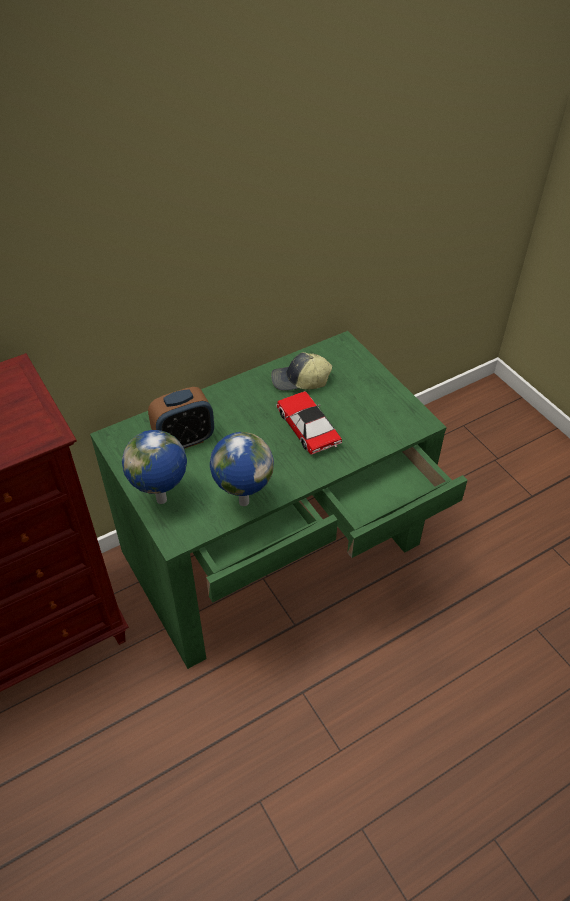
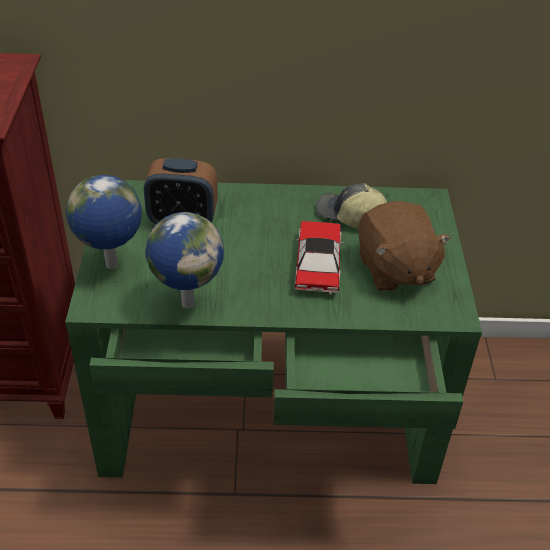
camera: 30 degrees right, 5 degrees down
(360, 408) = (394, 269): none -> brown plush toy

